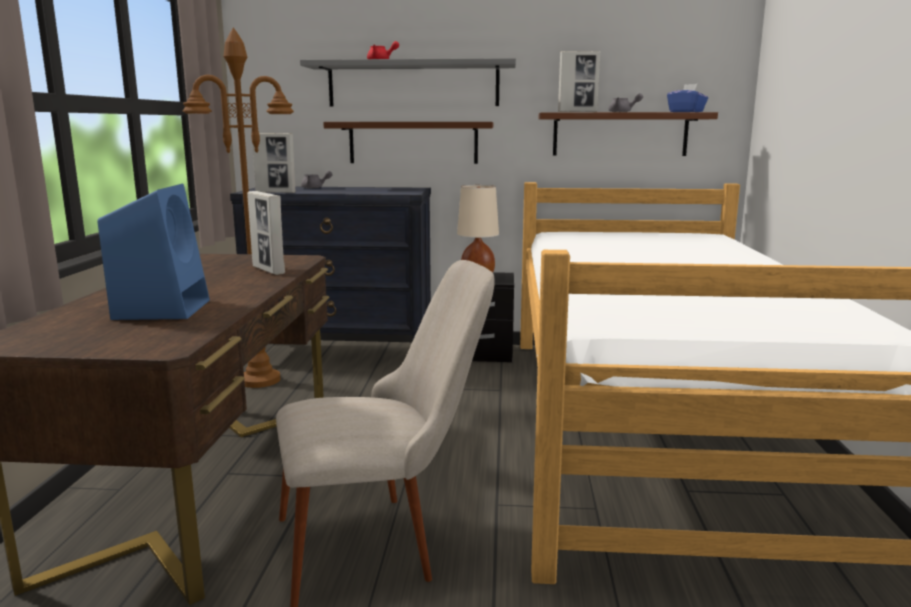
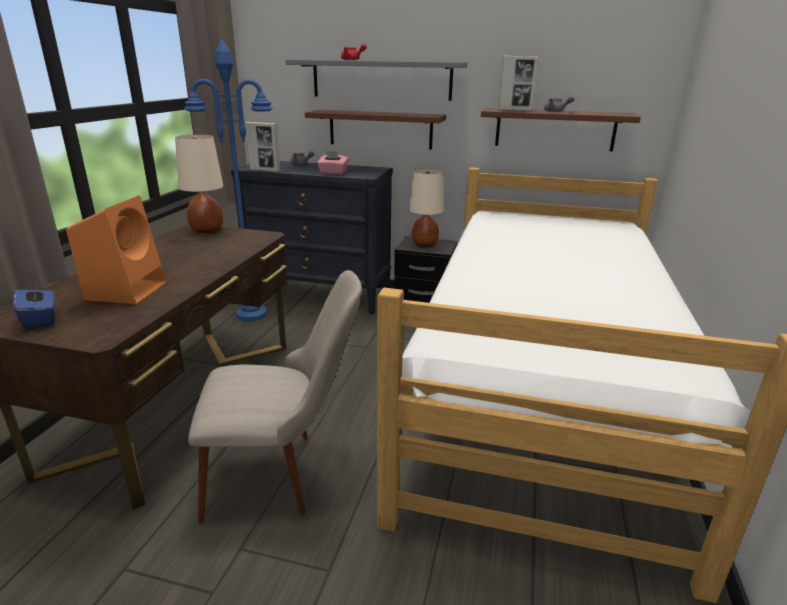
camera: 10 degrees right, 10 degrees up
(162, 309) = (127, 290): blue speaker -> orange speaker
(220, 258) = (207, 230): none -> beige table lamp
(259, 380) = (251, 314): brown floor lamp -> blue floor lamp
(268, 270) = (231, 249): picture frame -> none
(364, 192) = (333, 173): none -> pink tissue box
(686, 112) = (614, 113): blue tissue box -> blue tissue box (40, 319)

